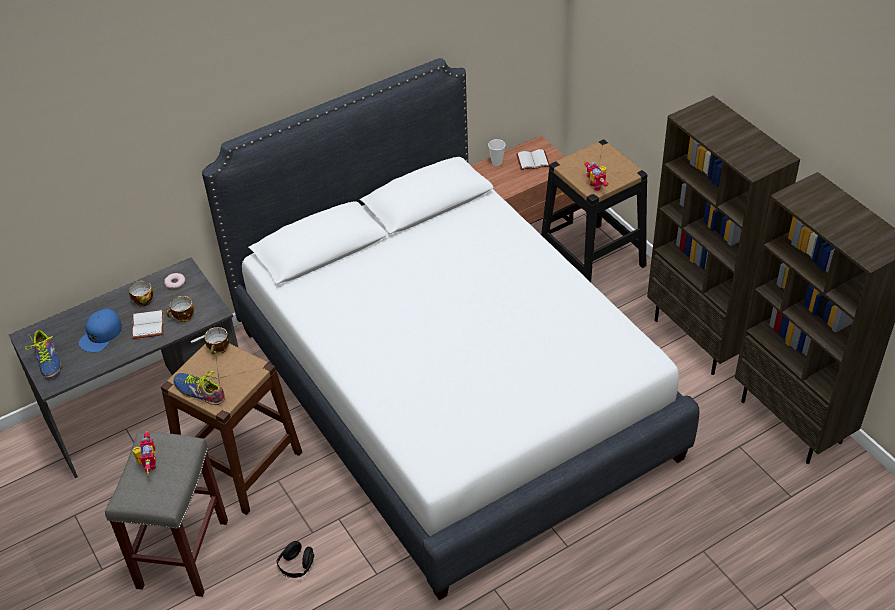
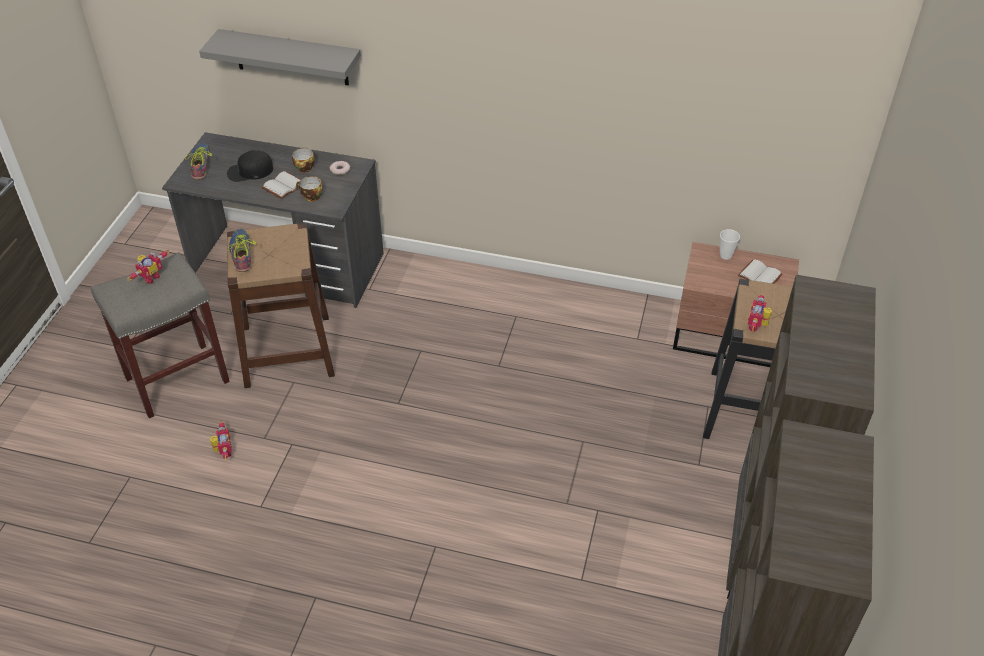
camera: 45 degrees right, 0 degrees up
(48, 360) = (200, 164): shoe -> shoe turned 150 degrees clockwise
(87, 207) = (291, 57): none -> grey shelf
(101, 334) = (250, 171): blue cap -> black cap
(219, 349) = (295, 234): cup -> none
(296, 566) = (223, 452): black headphones -> toy robot
(452, 391) = (492, 422): white bed -> none

